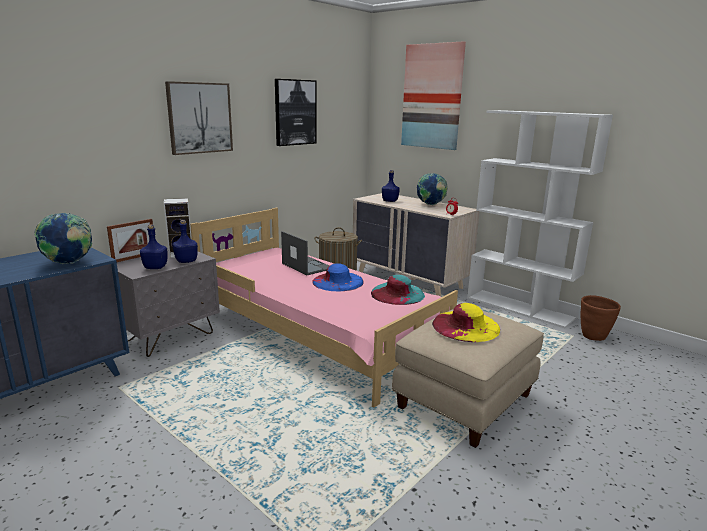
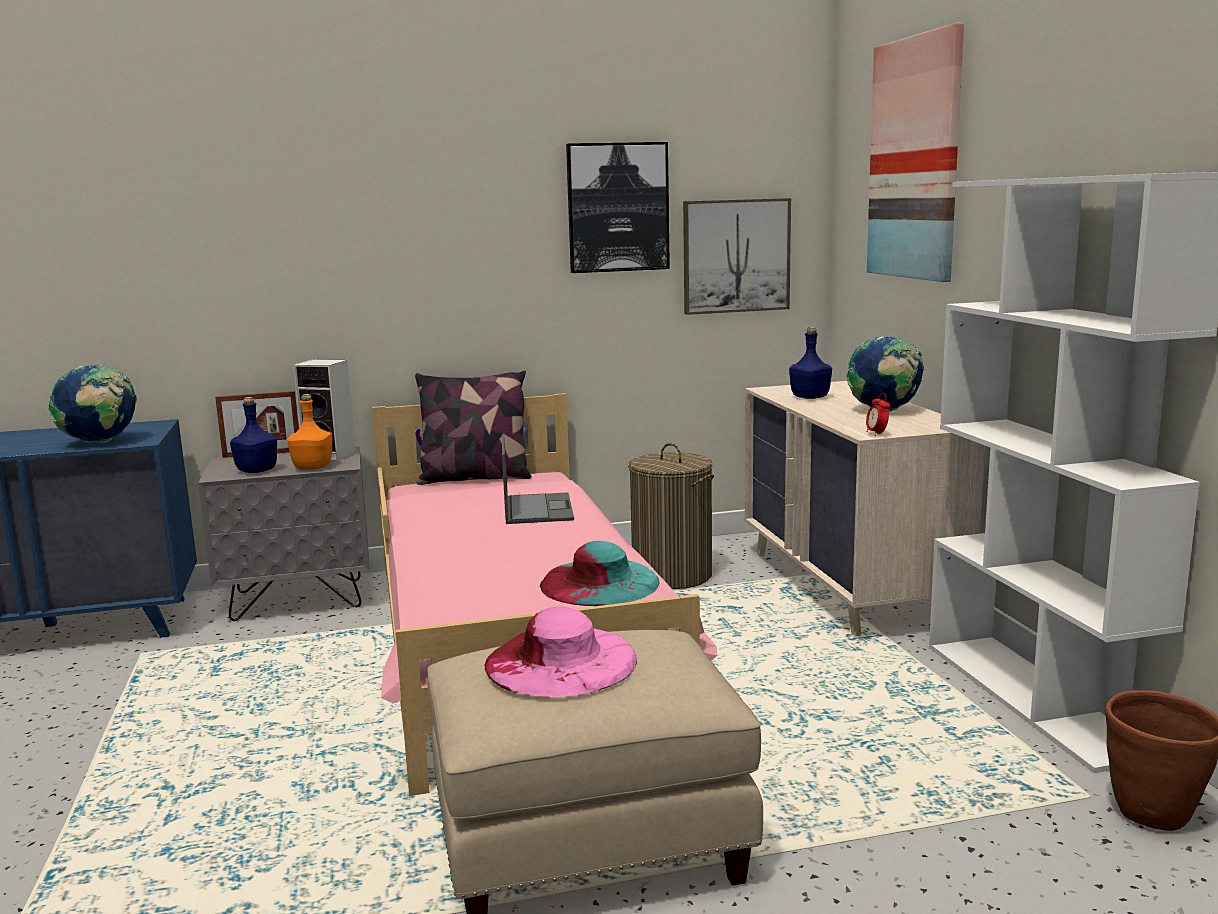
camera: 35 degrees right, 5 degrees down
(186, 261) = (312, 468): blue bottle -> orange bottle
(199, 118) = (399, 221): picture -> picture (736, 256)
(243, 255) = (474, 478): none -> pillow
(337, 281) = (536, 543): blue hat -> none
(466, 326) = (561, 661): yellow hat -> pink hat

